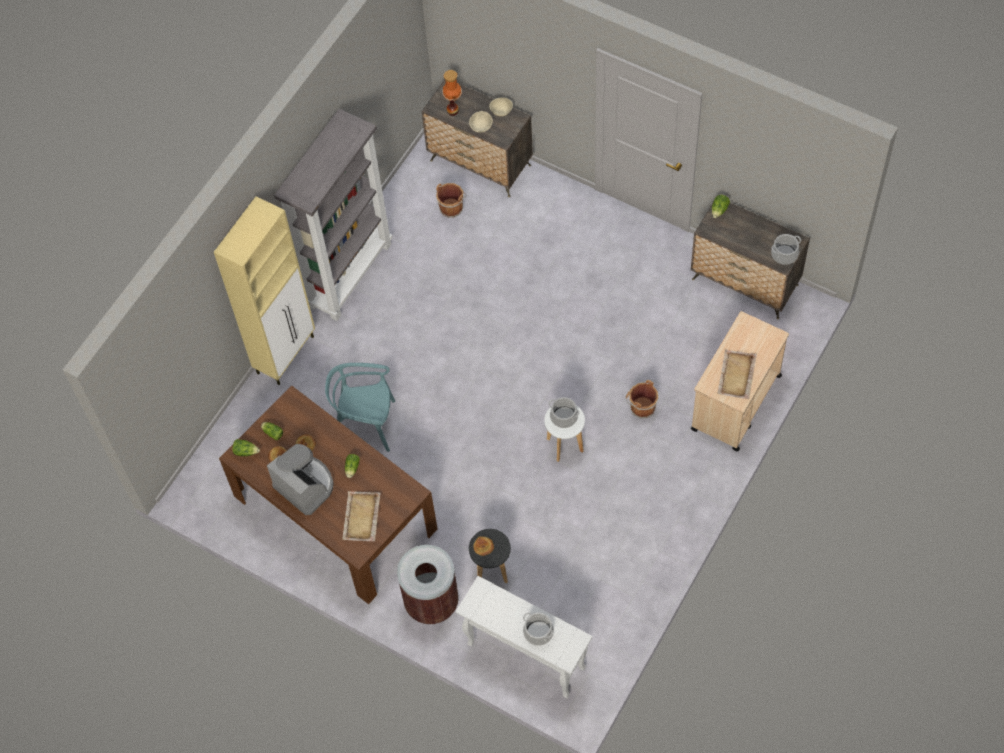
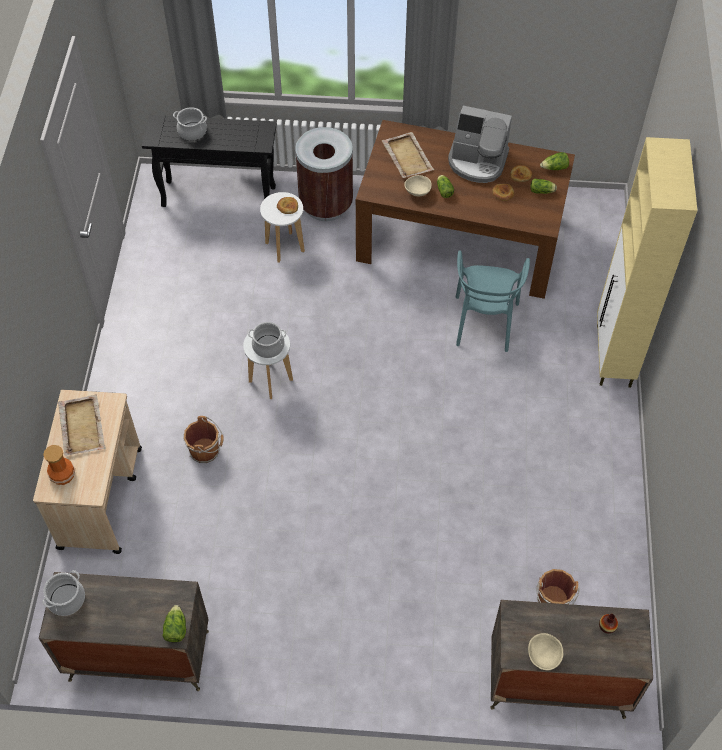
camera: 150 degrees right, 5 degrees down
(349, 274) = (612, 467): grey bookcase -> none
(366, 424) = (484, 323): turquoise chair -> turquoise chair turned 120 degrees clockwise
(452, 94) = (625, 654): vase -> vase (62, 475)
(481, 126) = (555, 620): beige bowl -> beige bowl (417, 192)
(491, 570) = (285, 247): black stool -> white stool
(525, 656) = (220, 196): white console table -> black console table

